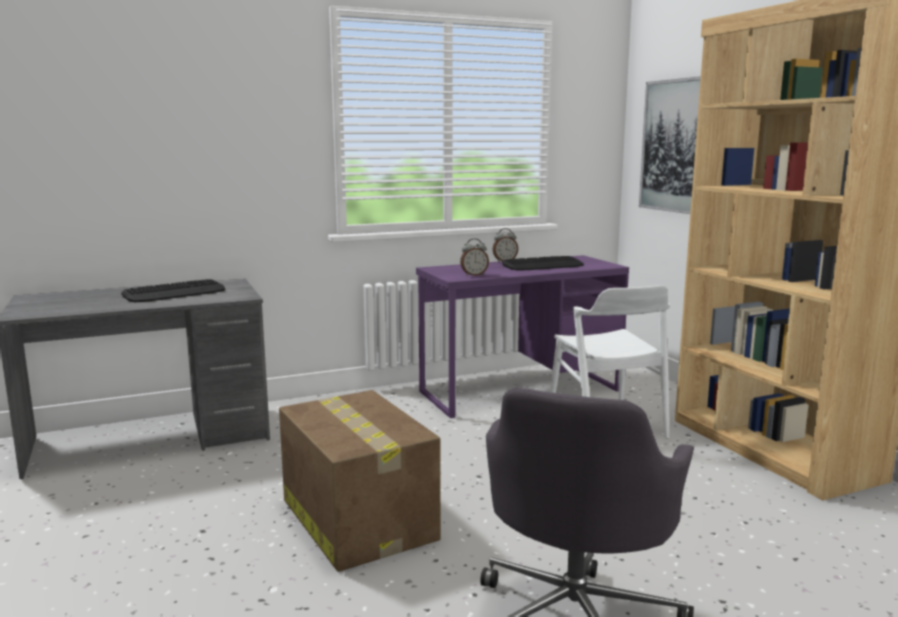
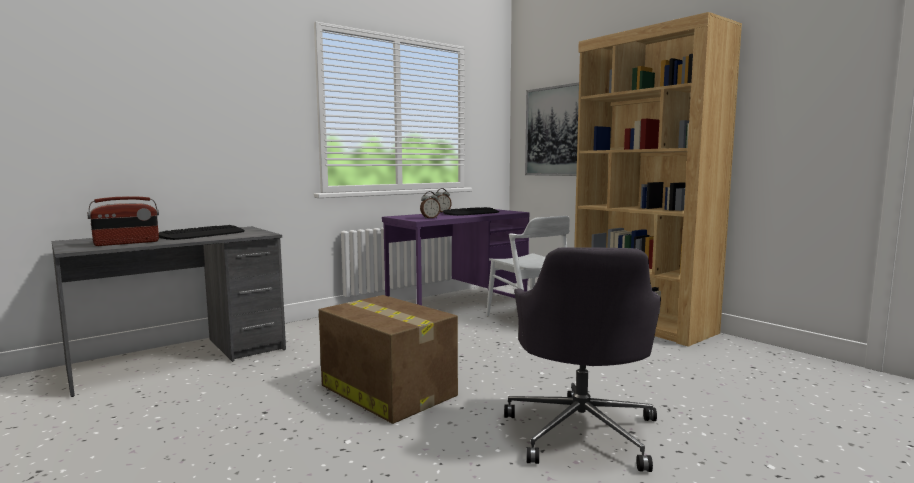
camera: 15 degrees left, 5 degrees down
(81, 306) = (127, 243): none -> radio

